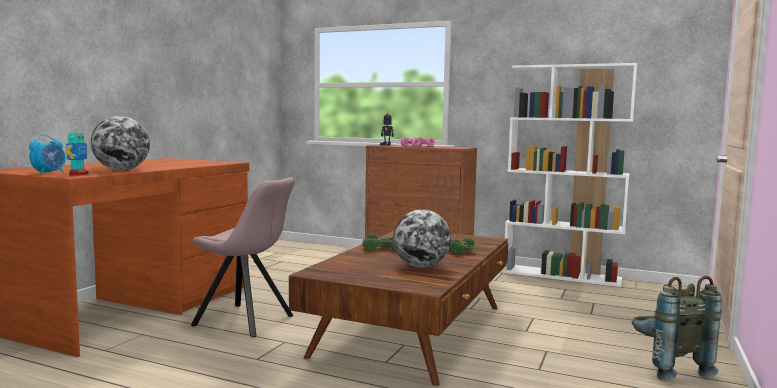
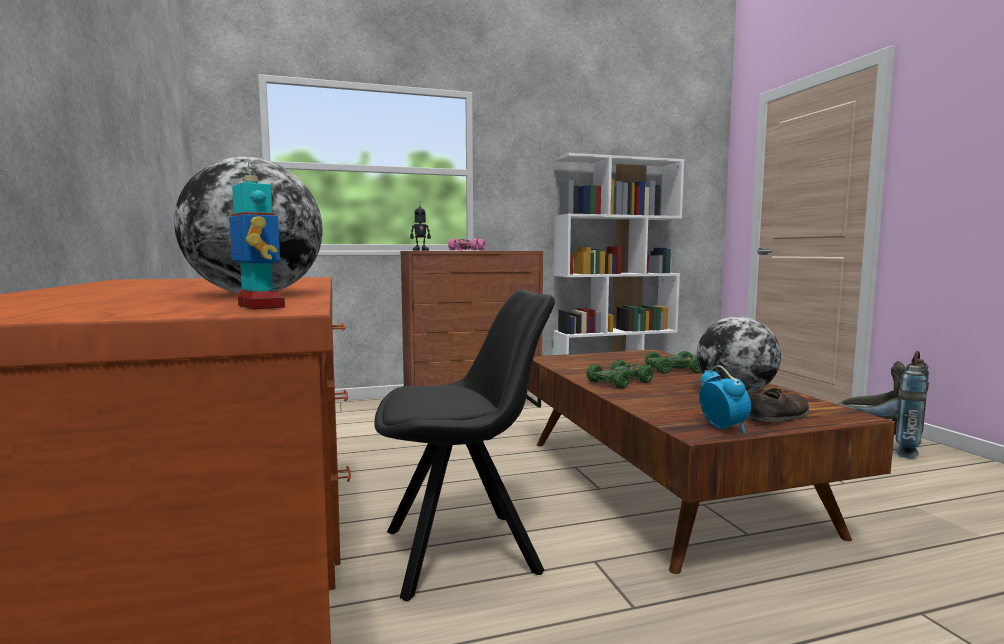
camera: 40 degrees left, 0 degrees up
(49, 173) = (141, 311): alarm clock -> alarm clock (723, 428)
(244, 320) = (462, 552): pink chair -> black chair
(385, 278) = (779, 416): none -> brown shoe

